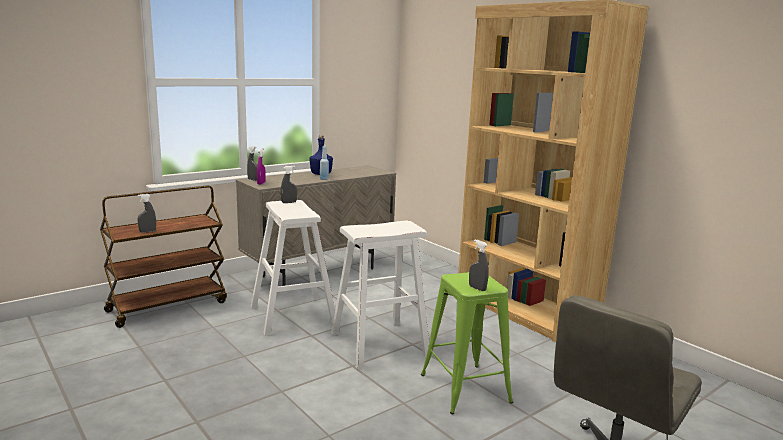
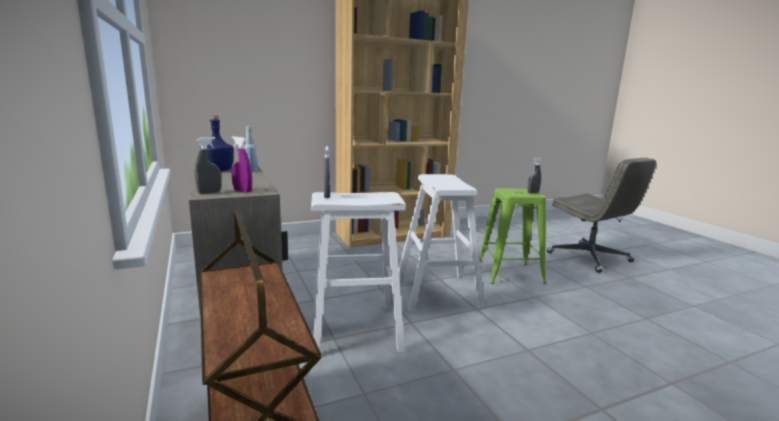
camera: 75 degrees left, 0 degrees up
(147, 231) = (278, 319): grey spray bottle -> none

